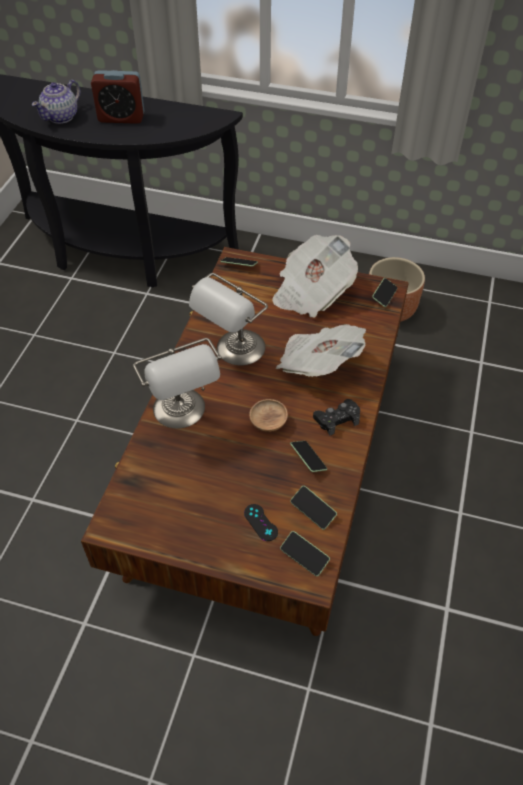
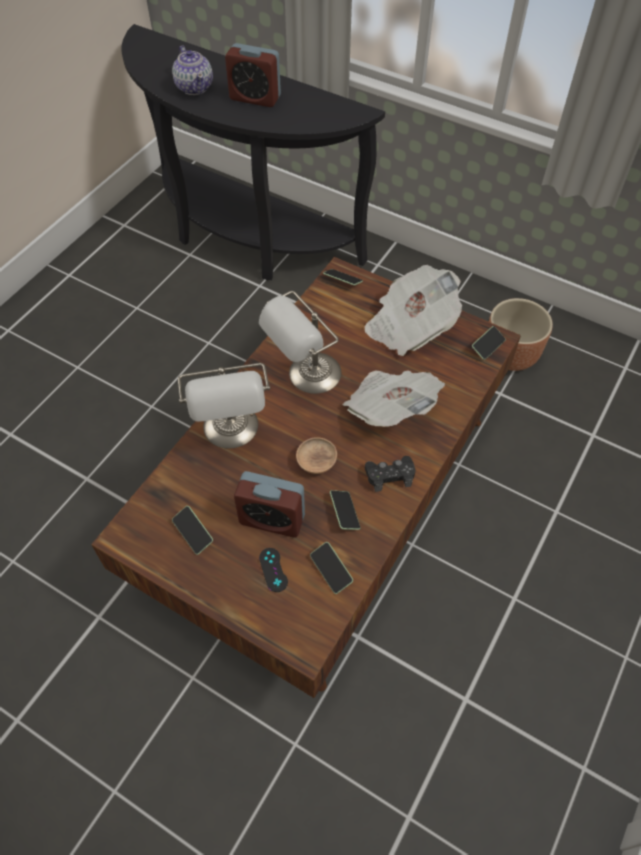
camera: 15 degrees right, 5 degrees up
(61, 117) = (195, 87): teapot -> teapot turned 75 degrees counterclockwise
(244, 479) = (272, 519): none -> alarm clock
(304, 556) = (306, 618): phone -> phone (193, 533)

